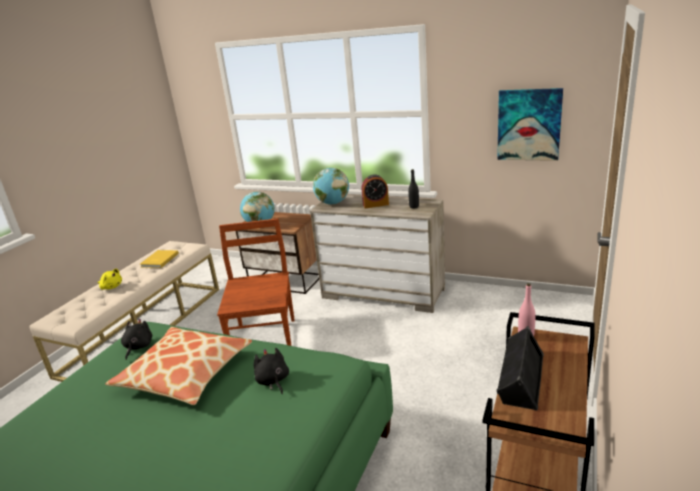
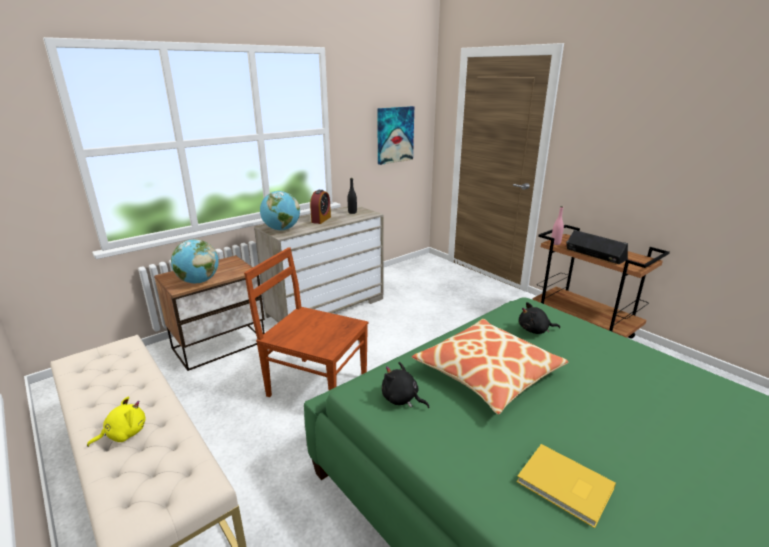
camera: 65 degrees left, 0 degrees up
(158, 260) = (114, 376): yellow book -> yellow book (565, 487)

